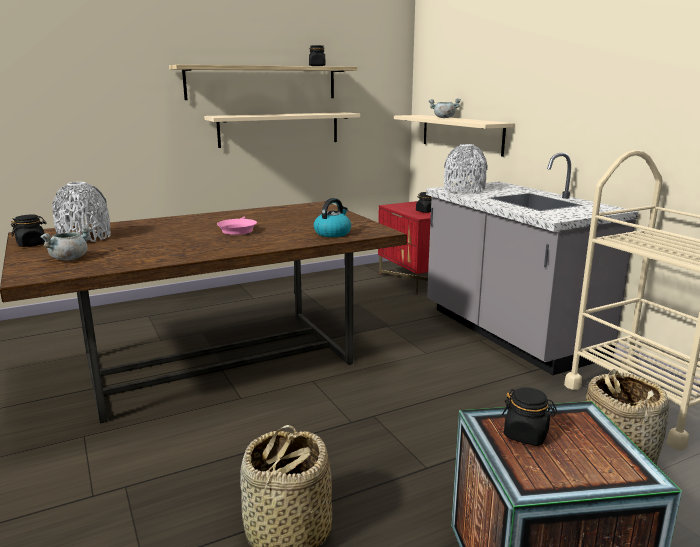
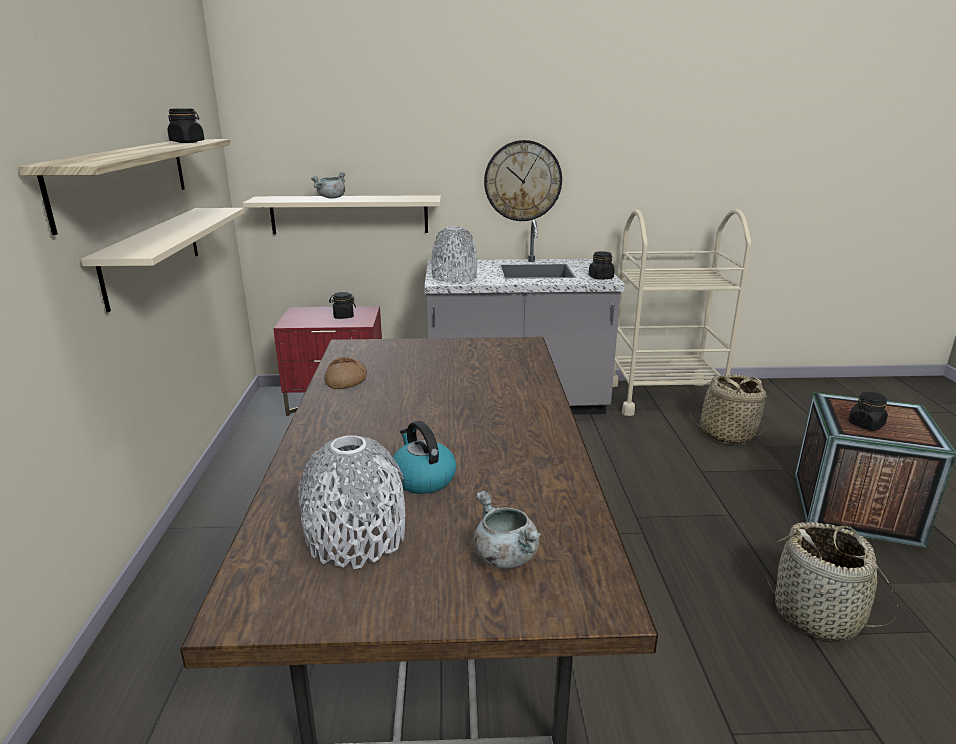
camera: 65 degrees left, 5 degrees up
(31, 244) = (354, 604): black jar -> black jar (600, 277)
(237, 230) = (440, 409): pink frying pan -> none
(261, 212) = (346, 381): none -> bread
(332, 233) = (511, 364): kettle -> kettle (422, 479)
(576, 114) = (522, 181): none -> wall clock

